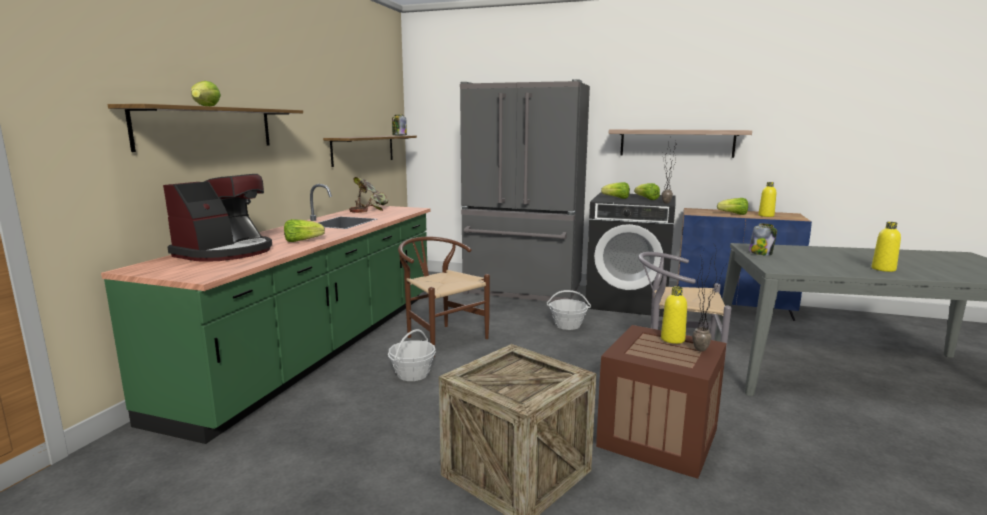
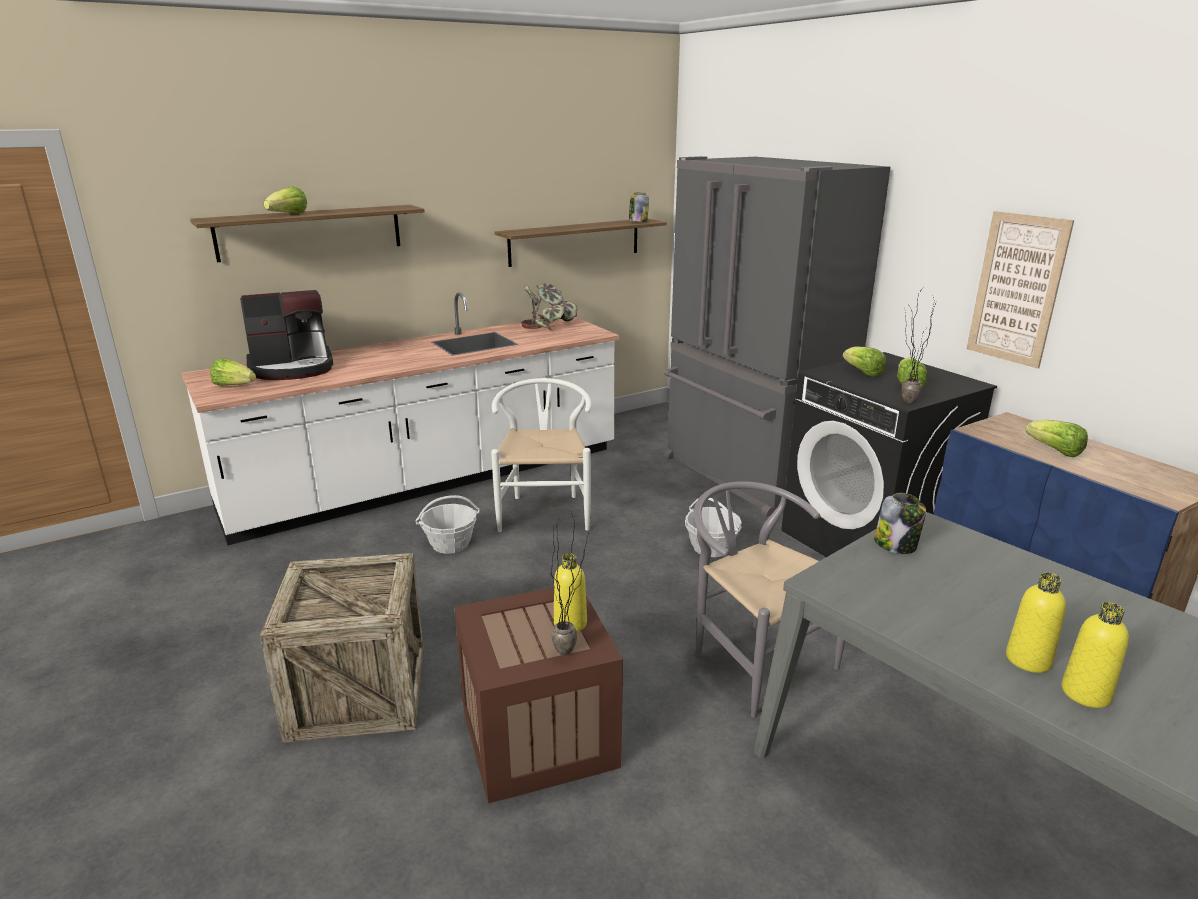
camera: 40 degrees right, 10 degrees up
(302, 241) = (374, 366): lettuce -> lettuce (234, 385)
(321, 346) = (429, 480): green counter -> white counter
(440, 337) = (544, 509): brown chair -> white chair
(676, 143) = (1017, 289): shelf -> picture
(766, 215) = (1116, 471): yellow bottle -> yellow bottle (1085, 693)

